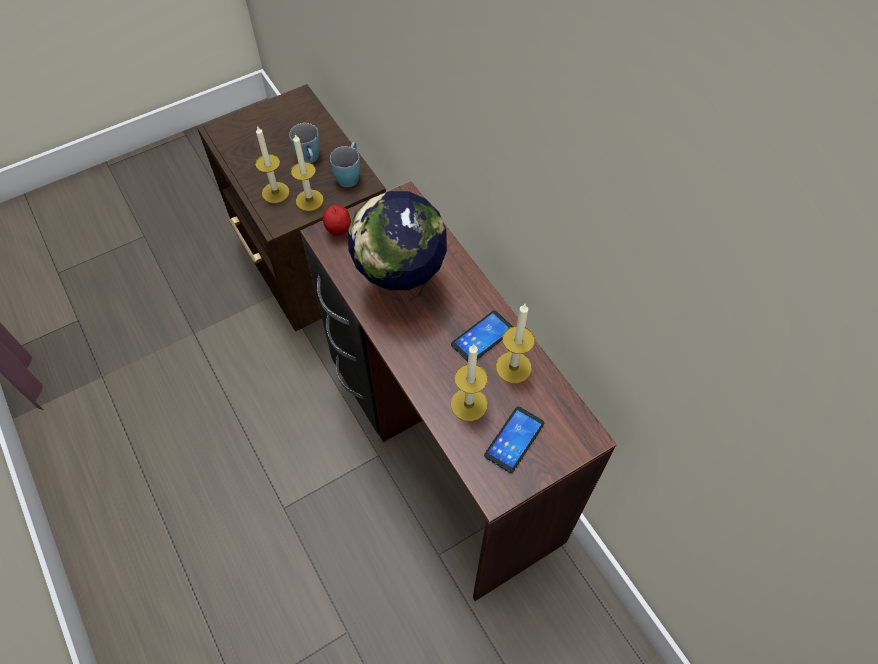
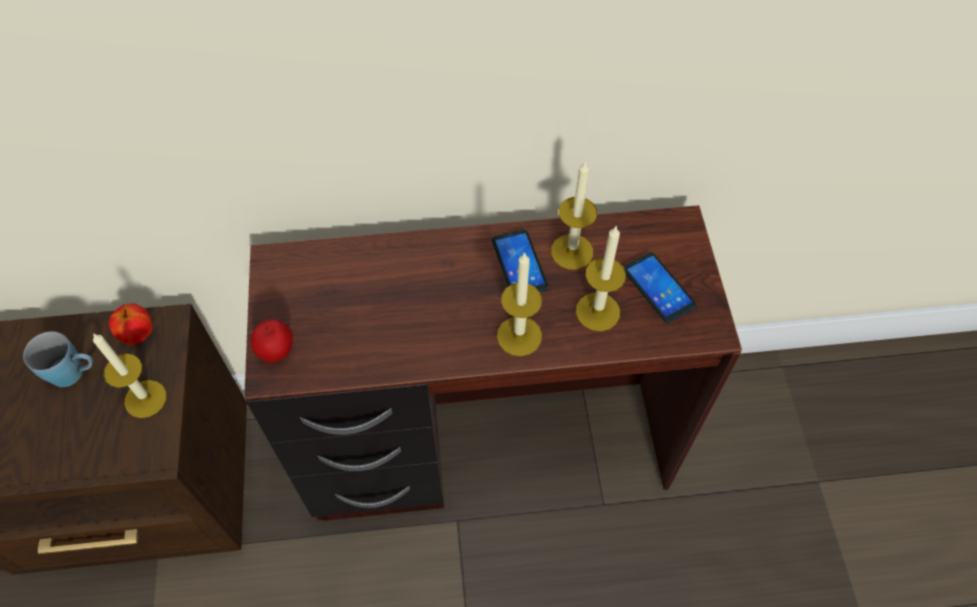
camera: 65 degrees left, 0 degrees up
(275, 192) = (100, 437): candle -> candle (519, 336)
(349, 175) = (138, 335): blue mug -> apple
(401, 285) = (403, 315): globe -> none

